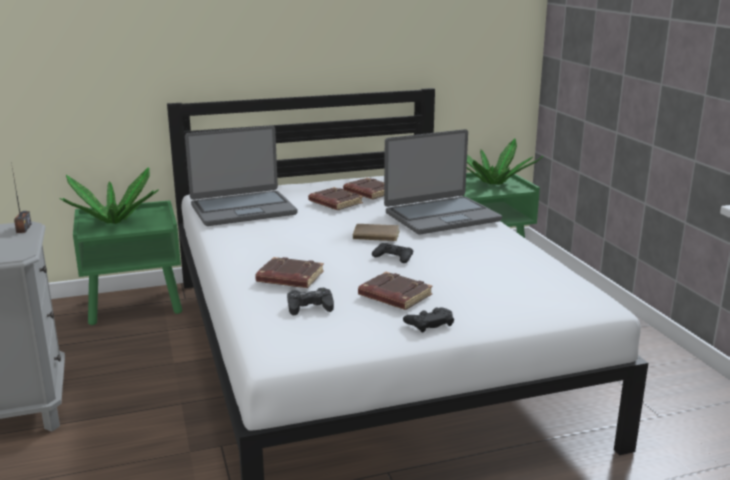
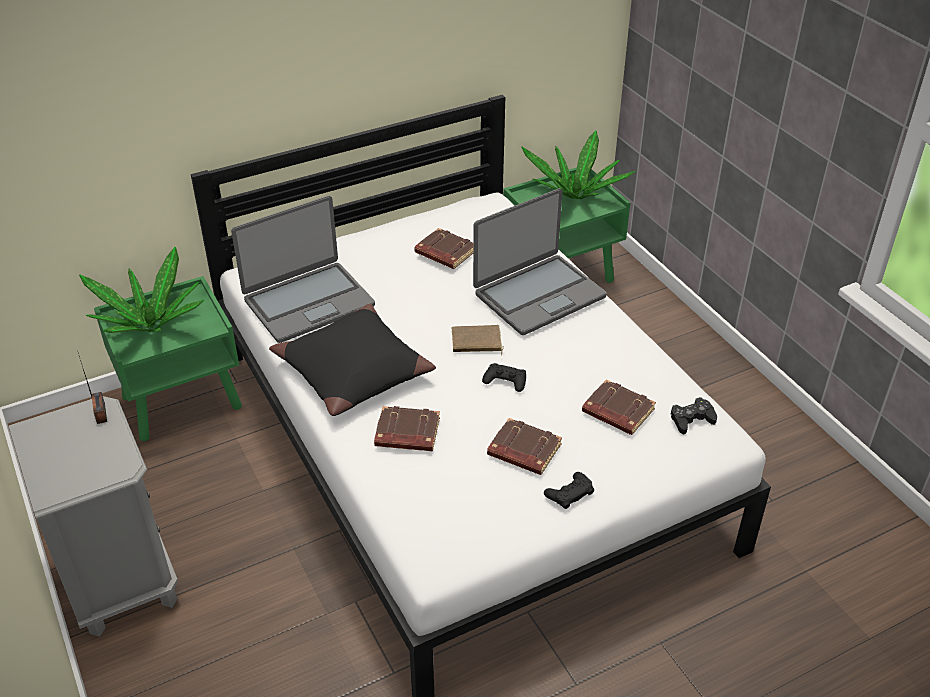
camera: 10 degrees left, 20 degrees up
(260, 244) = (352, 372): none -> black pillow
(310, 307) = (444, 482): black game controller -> black game controller (691, 420)
(334, 203) = (410, 277): brown book -> brown book (616, 412)

